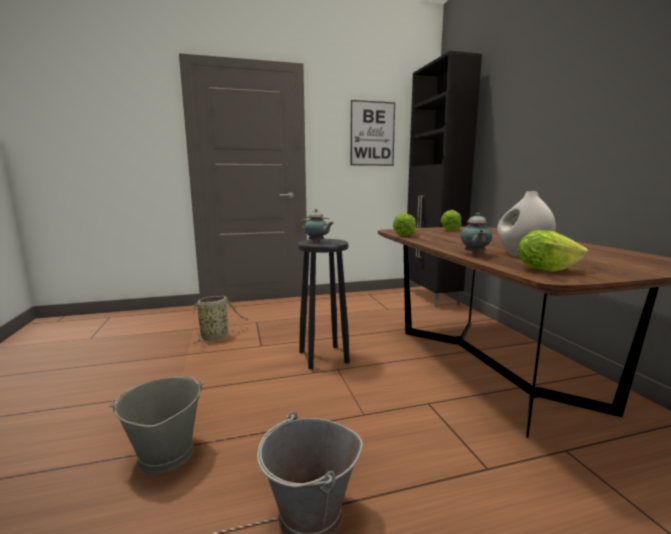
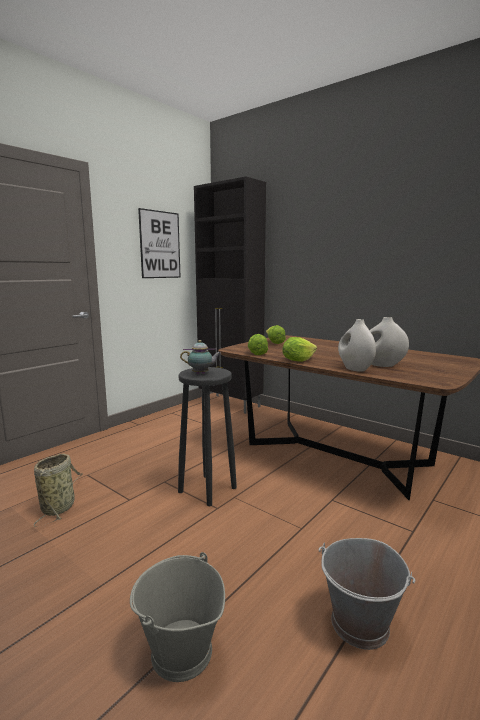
camera: 35 degrees left, 0 degrees up
(474, 254) = (354, 369): teapot -> white vase
(545, 269) = (421, 376): lettuce -> lettuce (297, 360)

